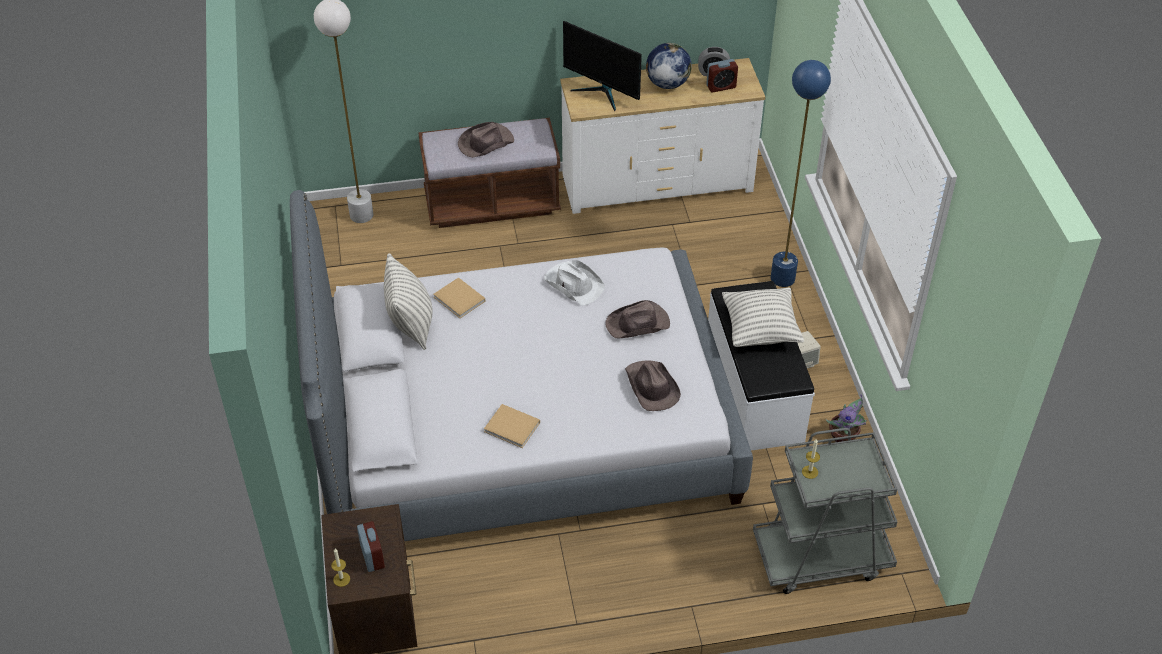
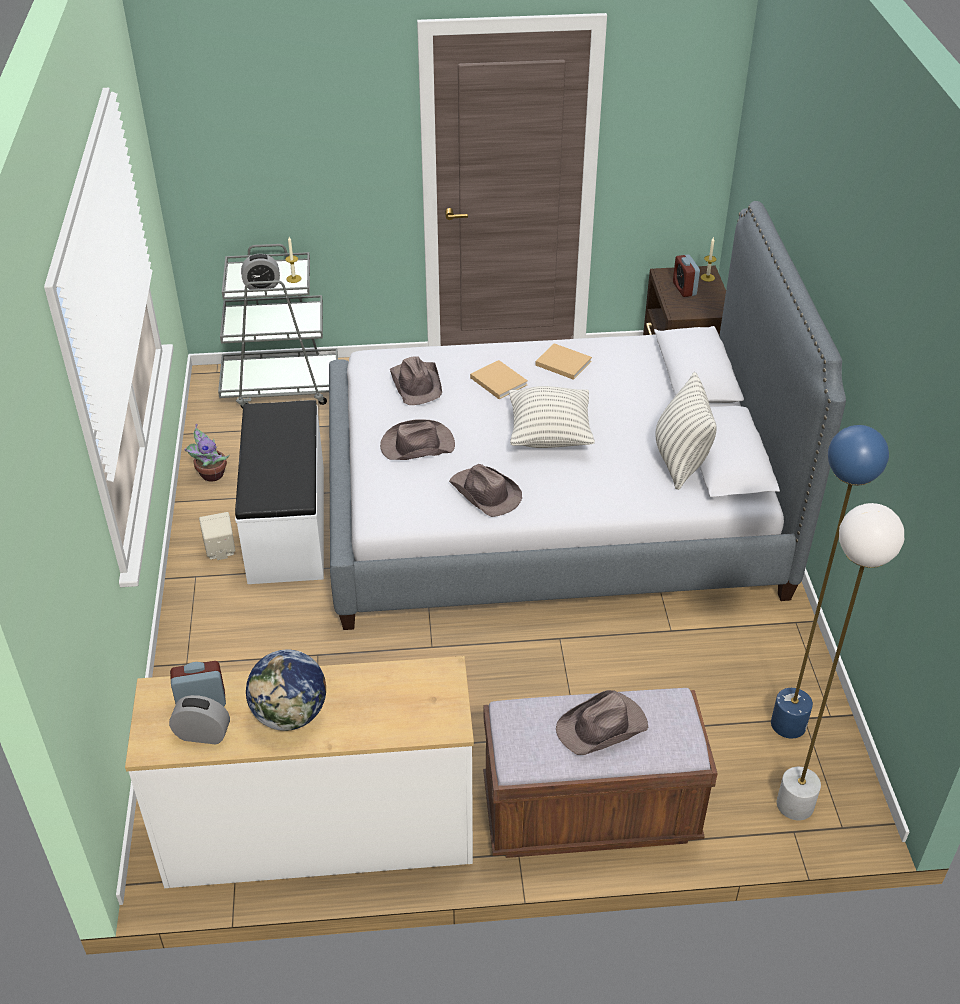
camera: 175 degrees left, 5 degrees down
(460, 300) = (624, 484): beige book -> beige book (497, 380)
(574, 284) = (485, 494): white hat -> brown hat
(602, 92) = (404, 704): monitor -> none
(760, 330) = (276, 458): pillow -> pillow (549, 435)
(783, 278) = (193, 656): blue floor lamp -> blue floor lamp (788, 724)
(840, 459) = (262, 285): none -> alarm clock

